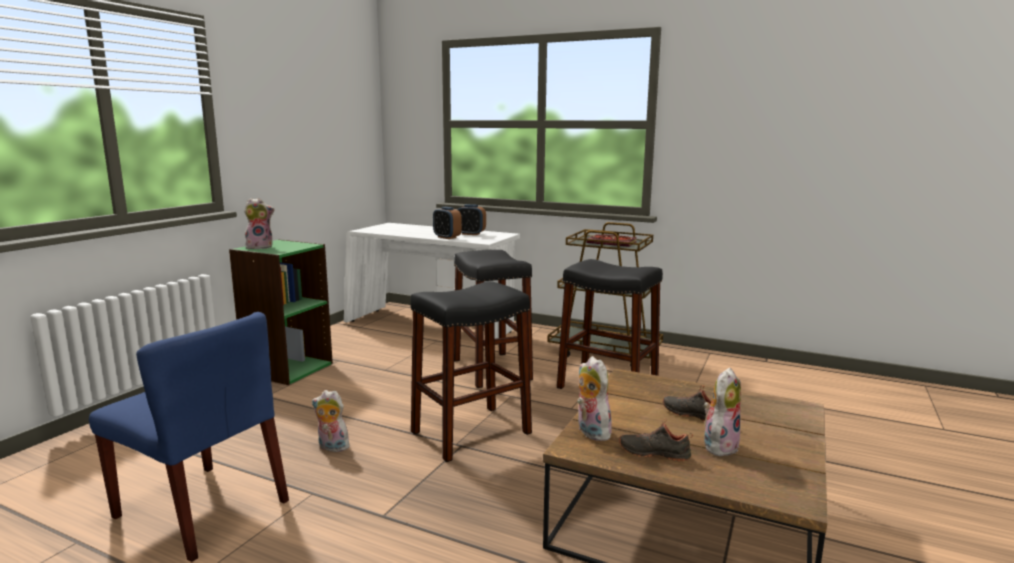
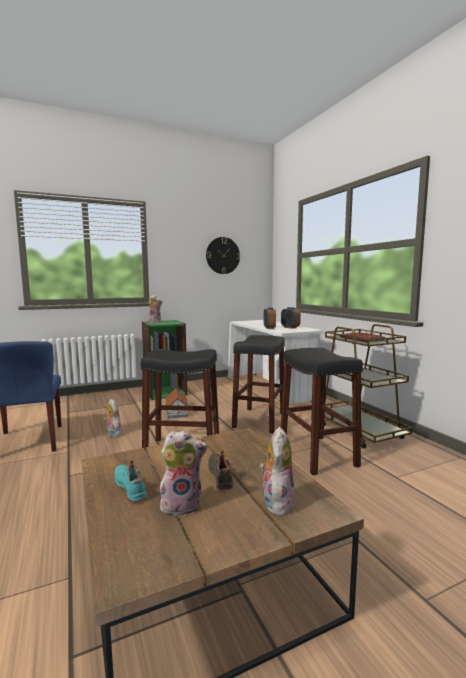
camera: 40 degrees right, 5 degrees down
(322, 120) = (223, 255): none -> wall clock
(366, 390) = (177, 412): none -> toy house
(590, 432) = (133, 458): plush toy -> plush toy (276, 502)
(654, 452) = (131, 487): black shoe -> turquoise shoe

